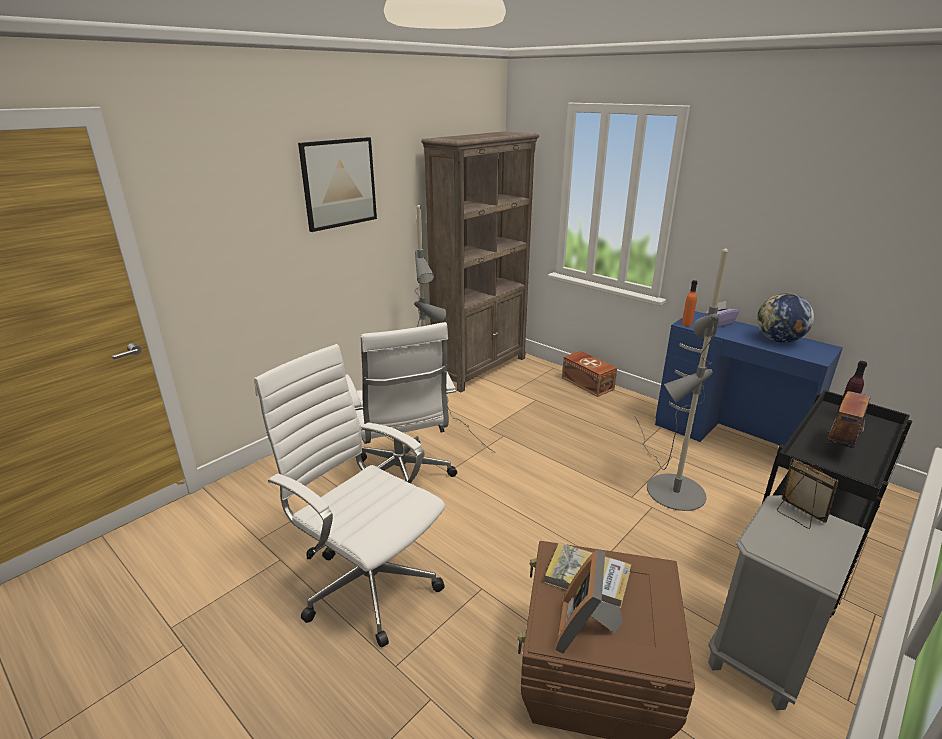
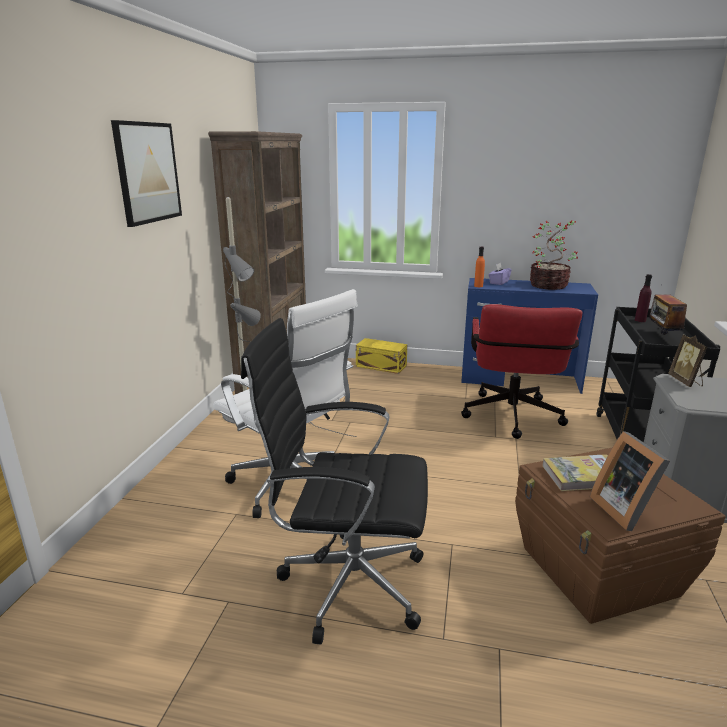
camera: 30 degrees left, 5 degrees down
(367, 583) = (346, 584): white office chair -> black office chair
(587, 383) = (380, 365): brown storage box -> yellow storage box
(670, 483) = (512, 419): grey floor lamp -> red office chair
(778, 340) = (549, 285): globe -> potted plant
(798, 515) = (686, 381): picture frame -> picture frame turned 120 degrees counterclockwise

